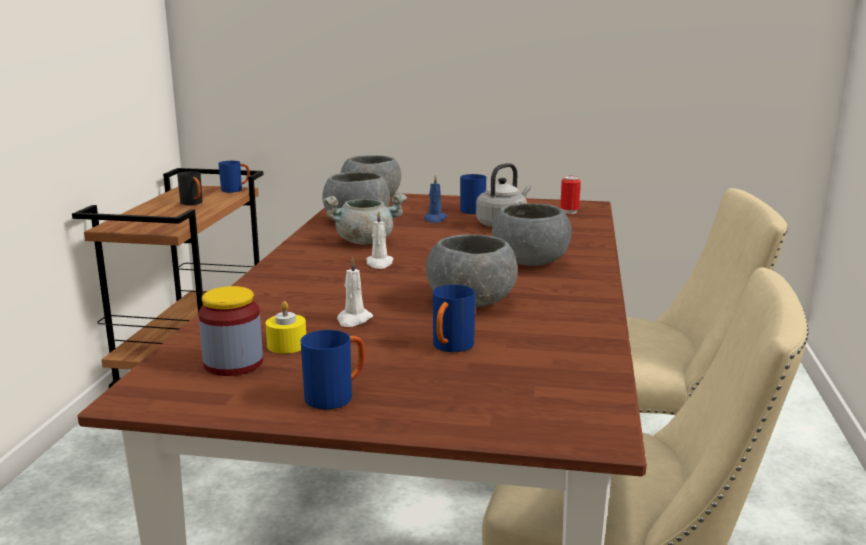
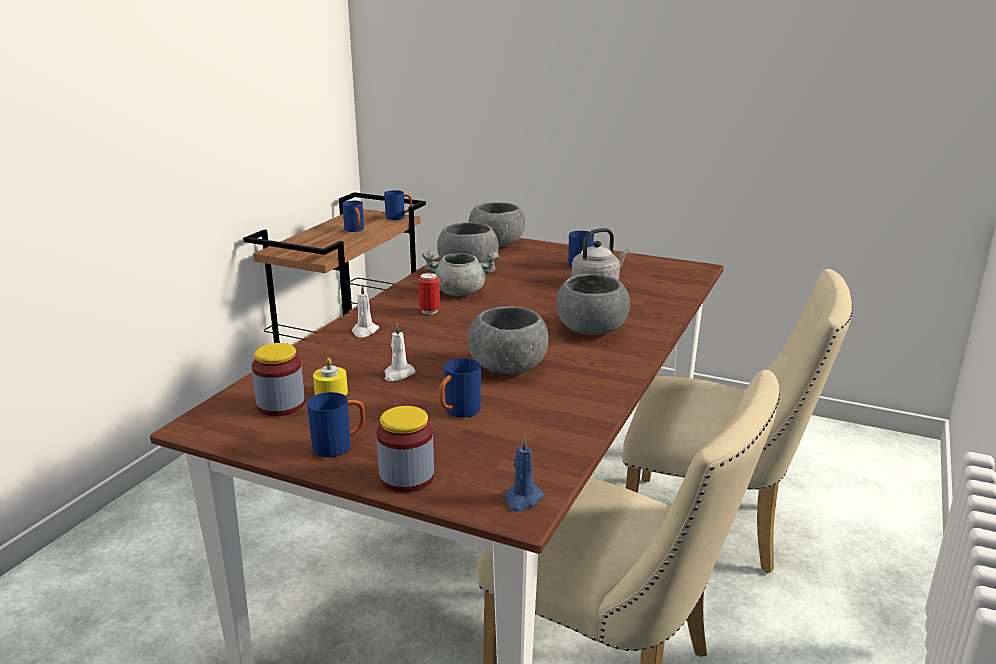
camera: 15 degrees right, 5 degrees up
(193, 203) = (355, 230): black mug -> blue mug
(379, 264) = (457, 318): white candle -> white candle (364, 331)
(435, 219) = (539, 272): blue candle -> blue candle (522, 499)
(441, 417) = (406, 477): none -> jar
(569, 212) = (672, 274): can -> can (429, 311)

